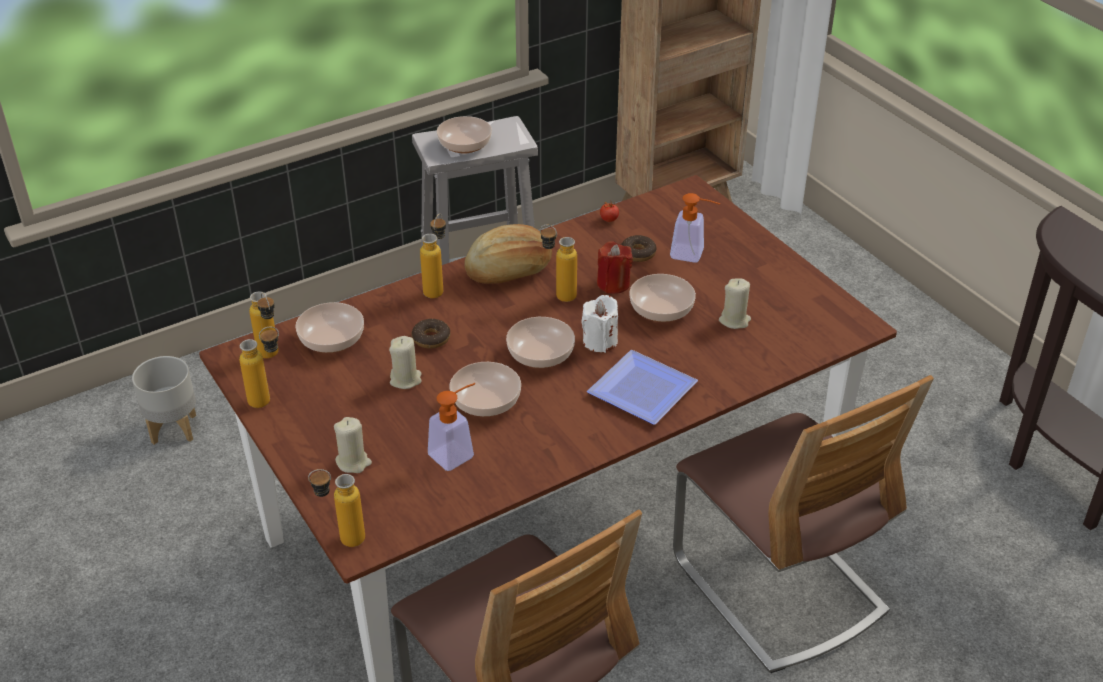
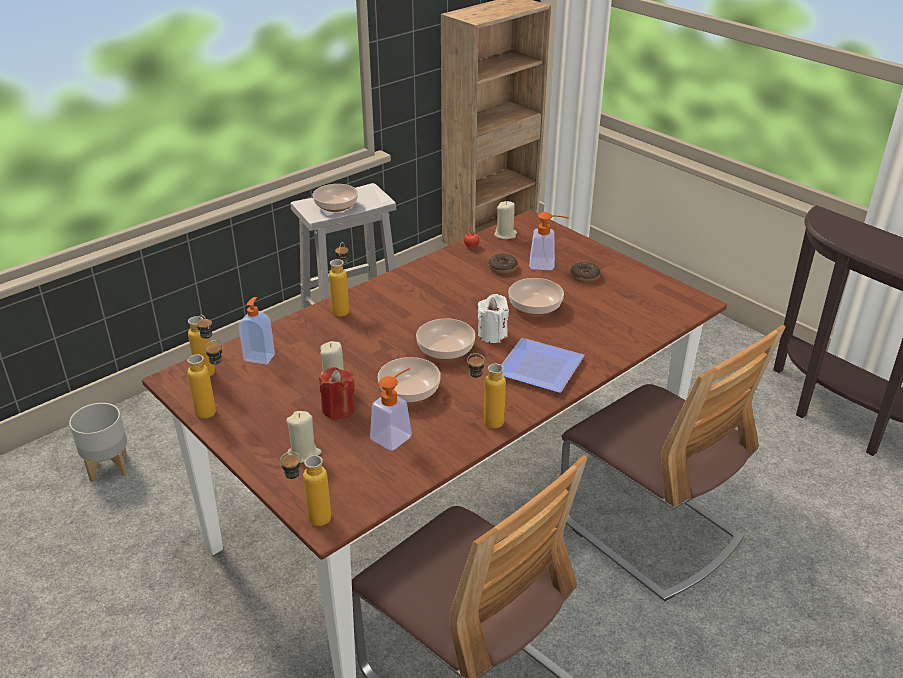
camera: 10 degrees left, 5 degrees down
(330, 339) = (259, 357): bowl -> soap dispenser
(431, 338) = (348, 347): donut -> donut (584, 276)
(509, 270) = (400, 290): bread -> none
(558, 295) = (446, 304): bottle -> bottle (485, 422)
(613, 284) = (489, 292): red candle -> red candle (338, 409)
(734, 320) = (597, 308): beige candle -> beige candle (505, 234)

